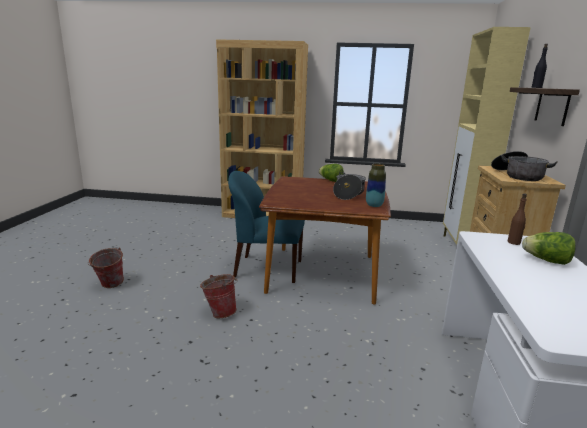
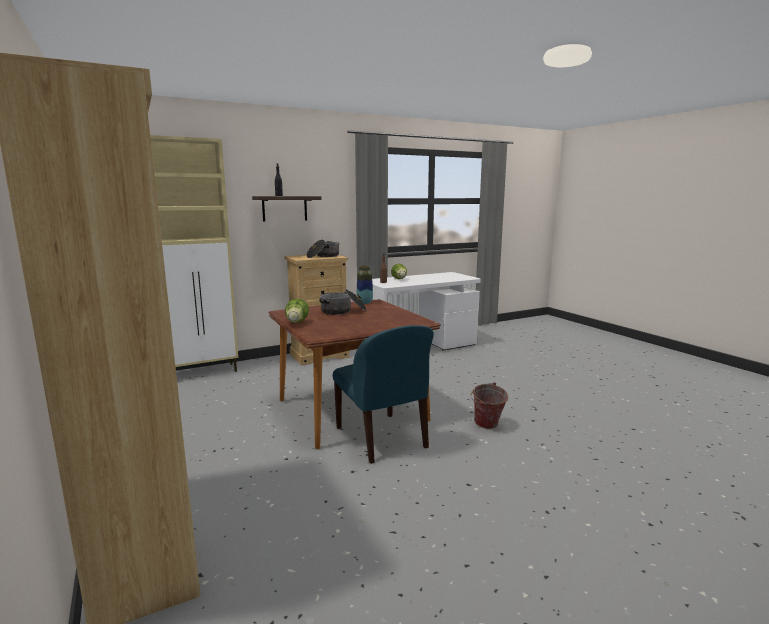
camera: 125 degrees left, 5 degrees down
(109, 285) = (579, 514): bucket -> none

